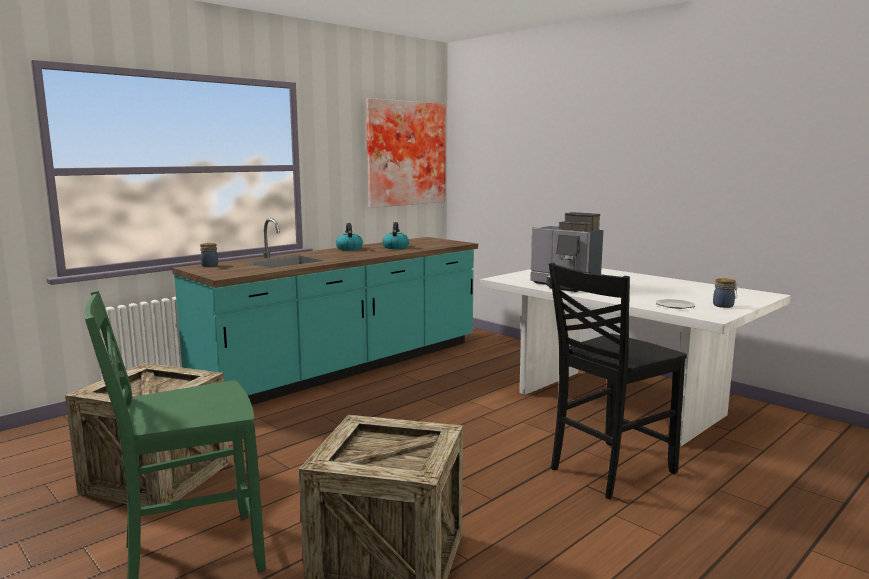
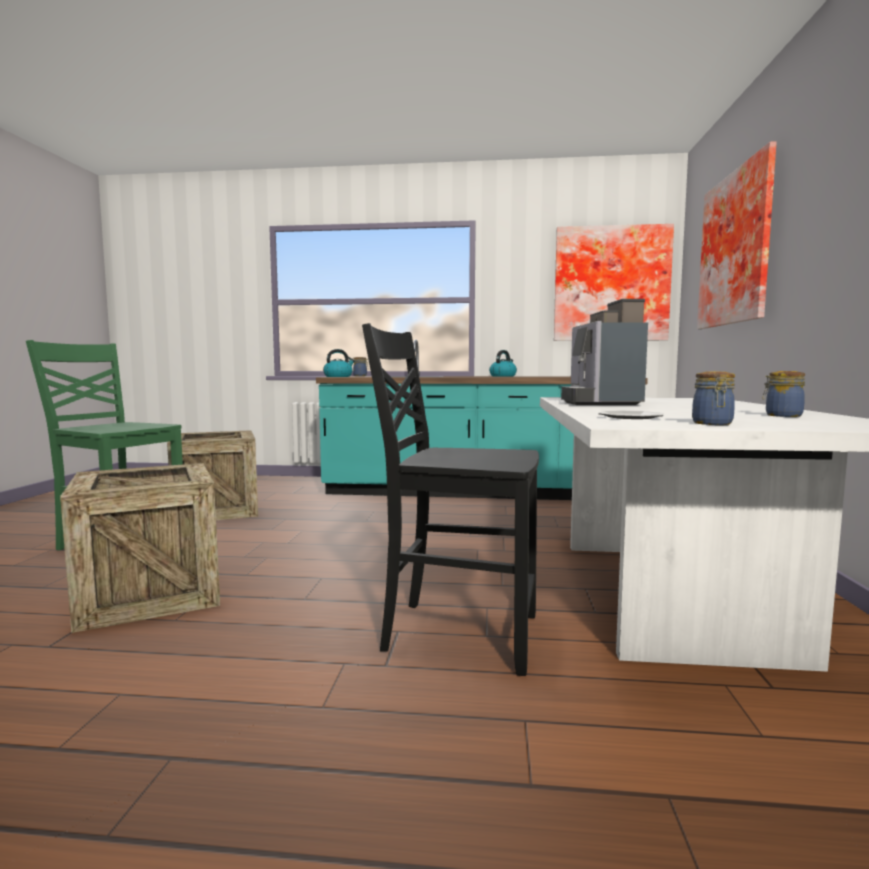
camera: 50 degrees right, 5 degrees down
(395, 247) = (544, 376): kettle -> kettle (338, 376)
(539, 147) = (739, 248): none -> picture
(696, 289) = (781, 415): none -> jar

